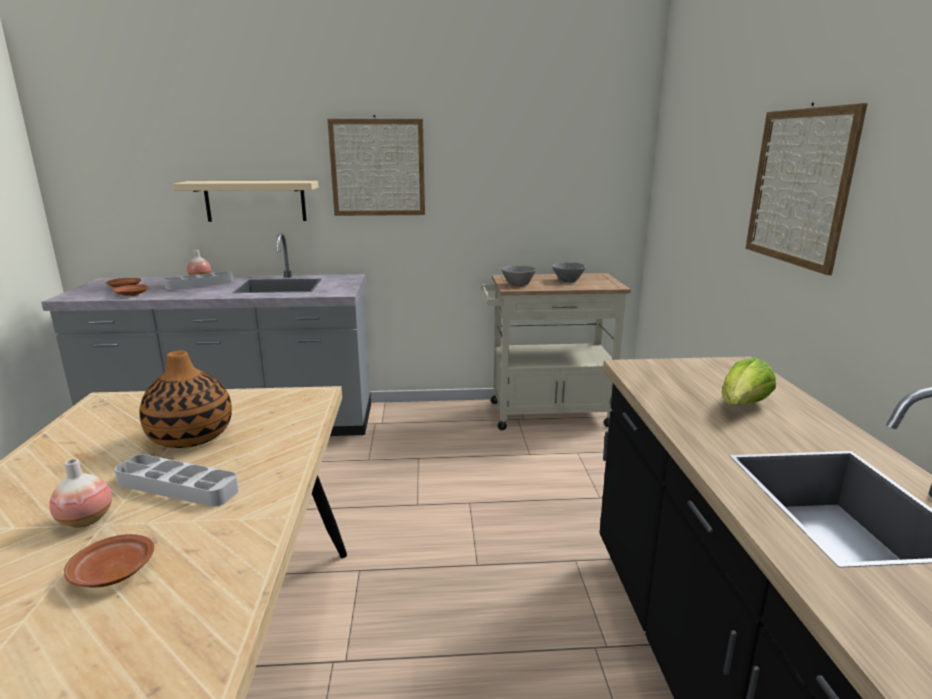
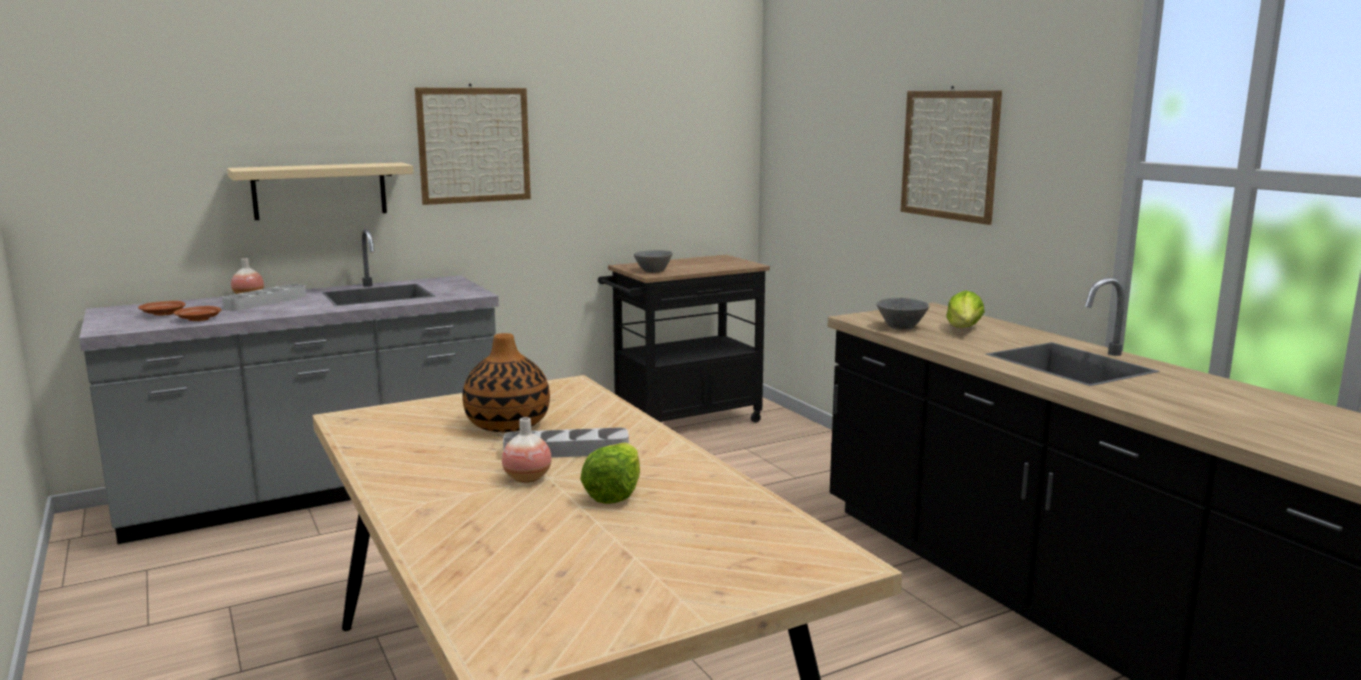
camera: 25 degrees left, 5 degrees down
(112, 572) = (614, 493): brown plate -> lettuce
(545, 414) = (683, 422): beige cart -> black cart
(567, 281) = (697, 264): grey bowl -> grey bowl (899, 327)

